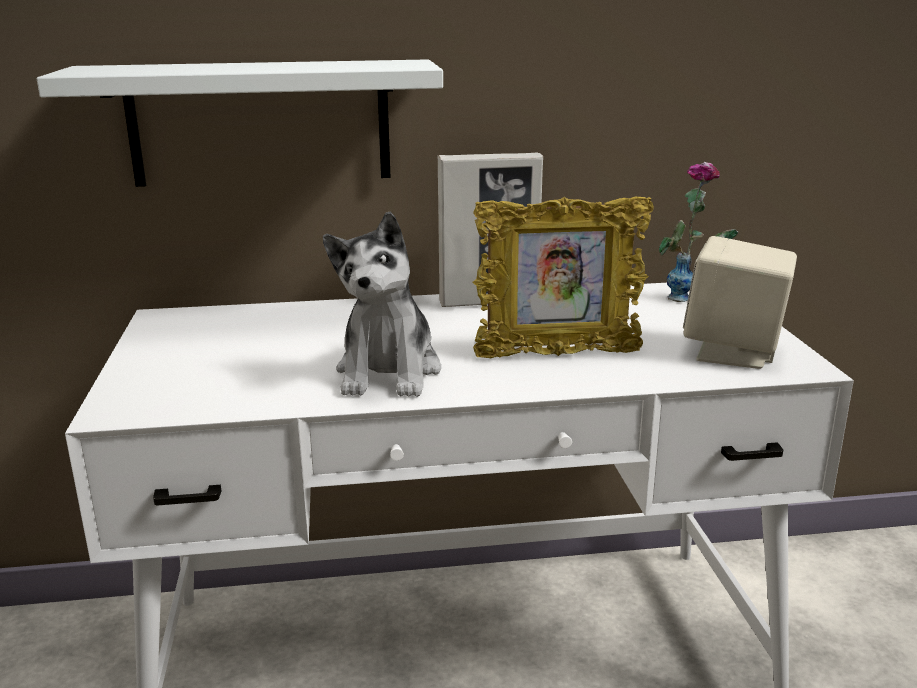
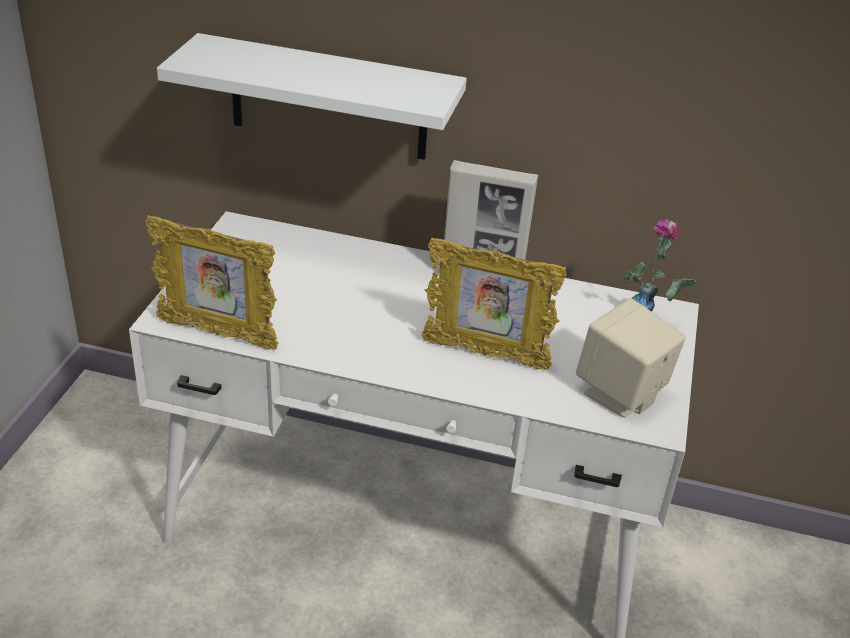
camera: 20 degrees right, 15 degrees up
(204, 409) = (218, 334): none -> picture frame
(389, 372) = (355, 335): plush toy -> none

